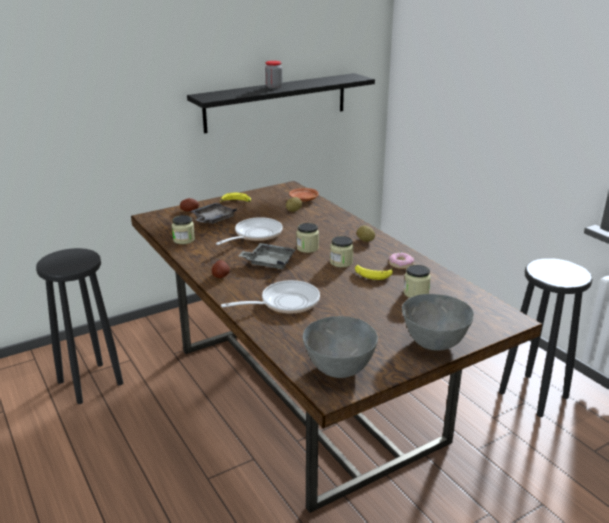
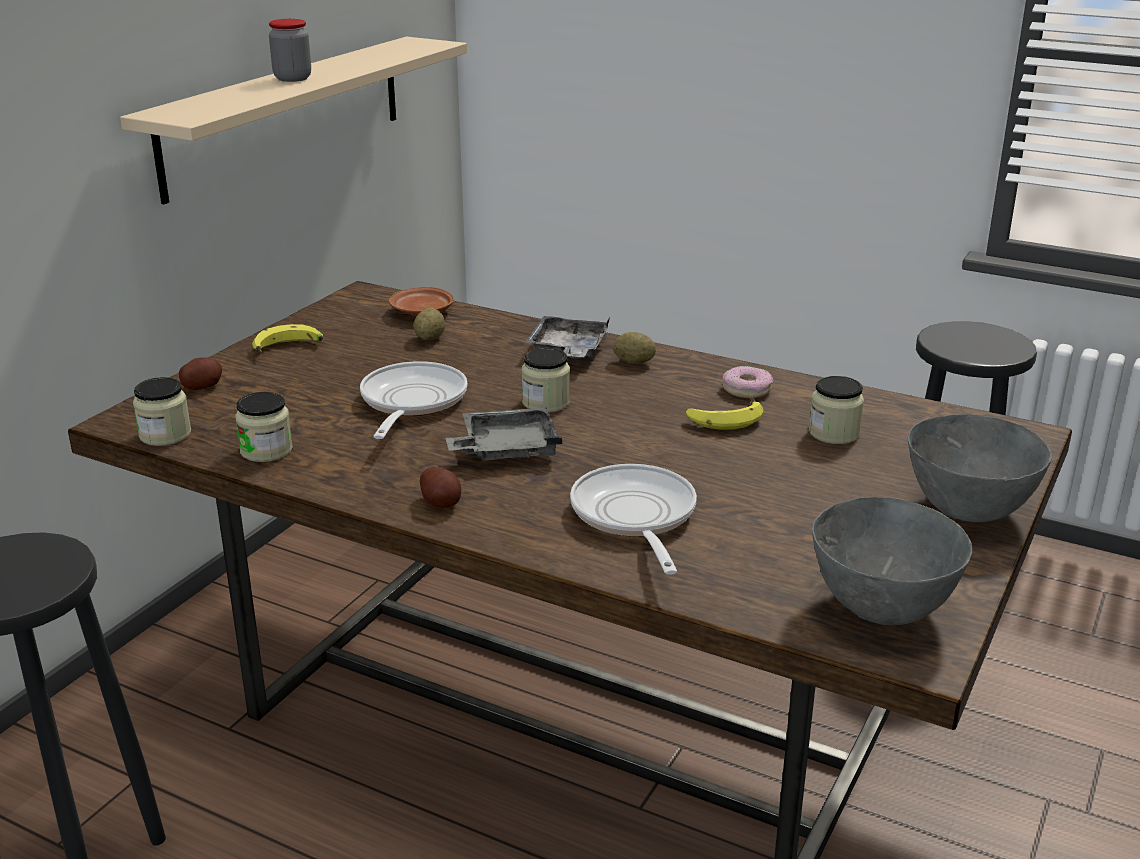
camera: 30 degrees left, 0 degrees up
(212, 219) = (279, 393): grey tray -> grey tray (568, 351)
(276, 102) = (286, 114): black shelf -> beige shelf
(285, 303) = (634, 518): frying pan -> frying pan turned 45 degrees counterclockwise
(341, 262) = (641, 413): jar -> jar (165, 435)

